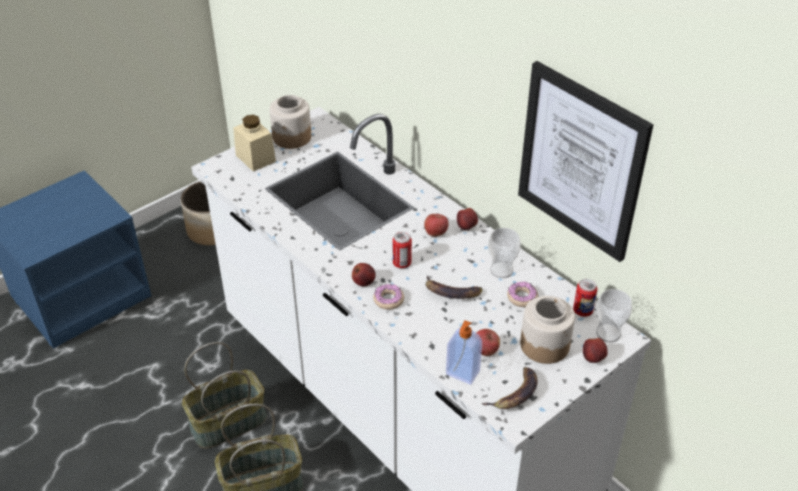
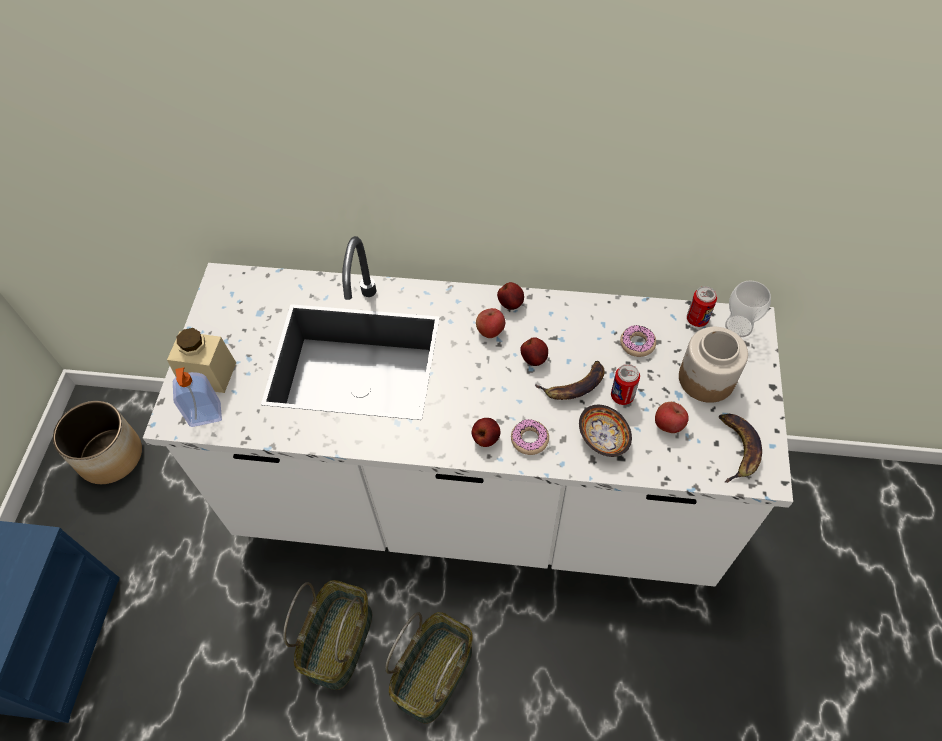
camera: 40 degrees left, 15 degrees up
(292, 137) = (221, 320): jar -> none
(402, 263) = (496, 388): can -> can (622, 396)
(434, 329) = (603, 438): none -> bowl
(462, 374) = (676, 465): soap dispenser -> soap dispenser (205, 416)
(501, 270) = (590, 328): cup -> none
(581, 161) = (665, 173): picture -> none
(593, 359) = (755, 361): apple -> apple (534, 359)

